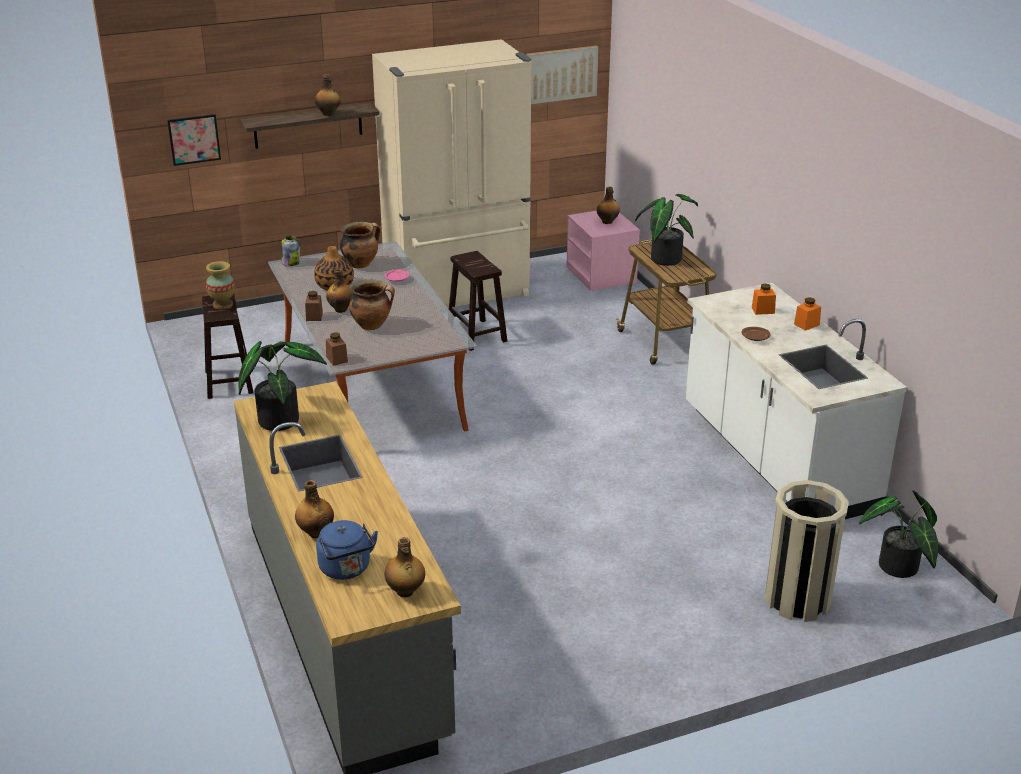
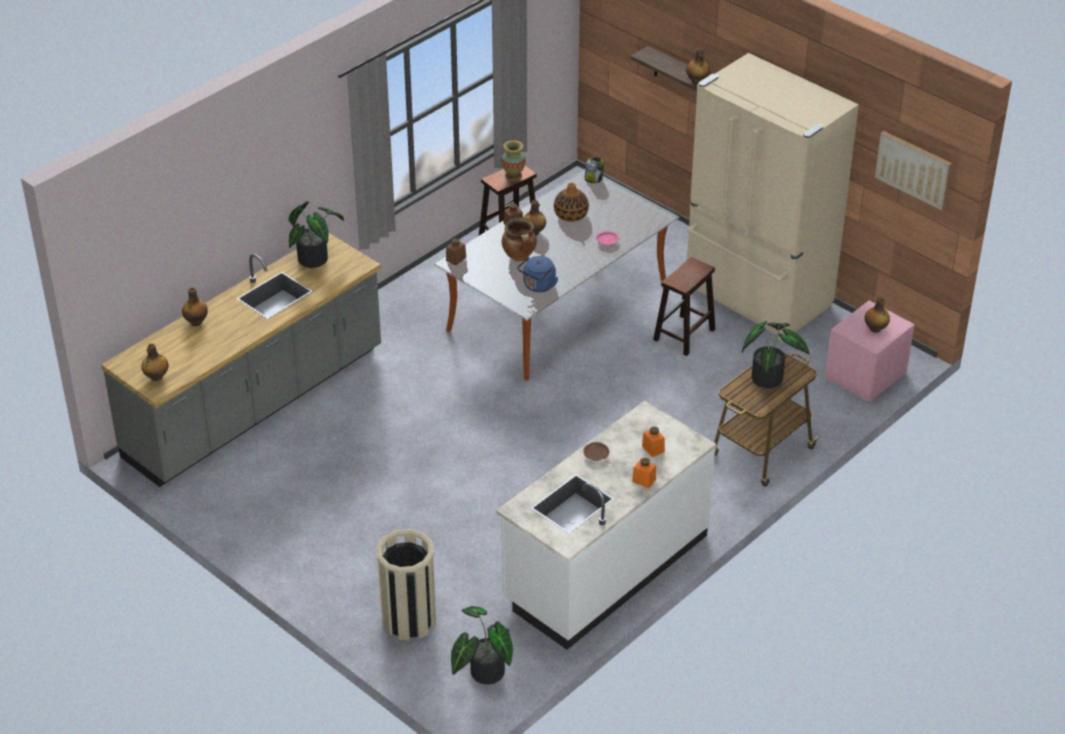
camera: 65 degrees right, 10 degrees up
(194, 139) = (614, 41): picture -> none
(346, 569) = (166, 347): blue kettle -> blue kettle (538, 286)
(361, 264) = (619, 214): cooking pot -> none

